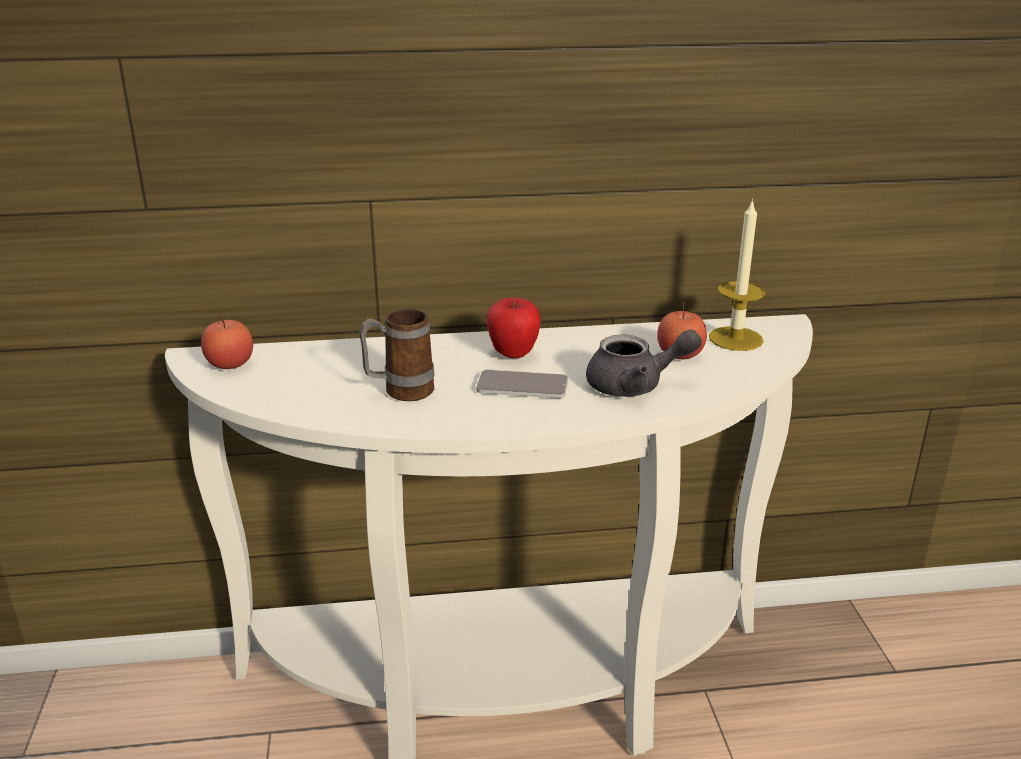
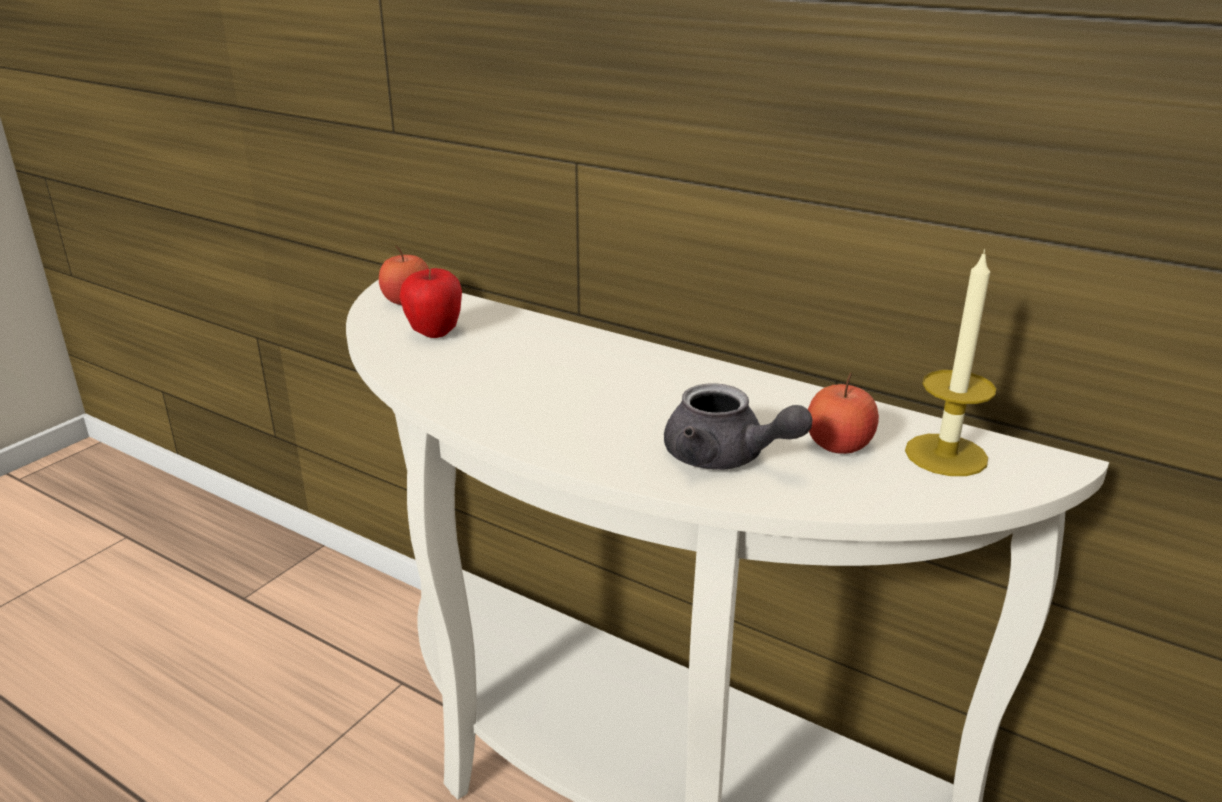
camera: 40 degrees right, 0 degrees up
(399, 392) = (490, 373): mug -> none
(513, 354) = (653, 377): apple -> apple (434, 333)
(522, 386) = (607, 411): phone -> none

